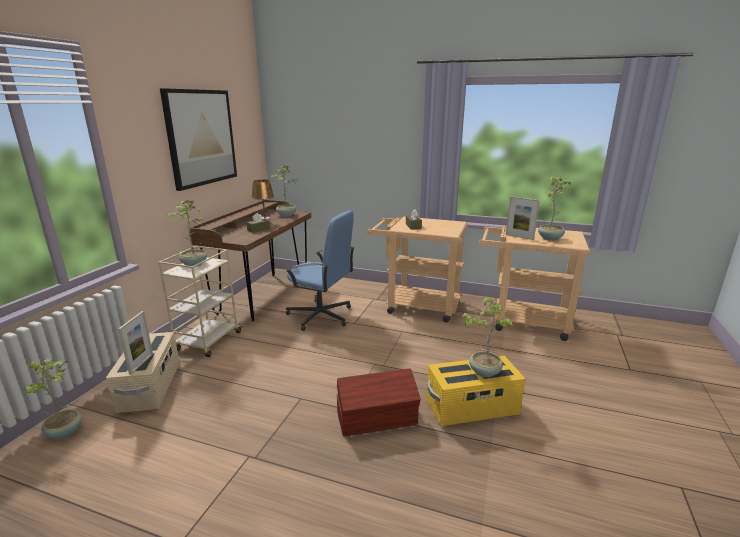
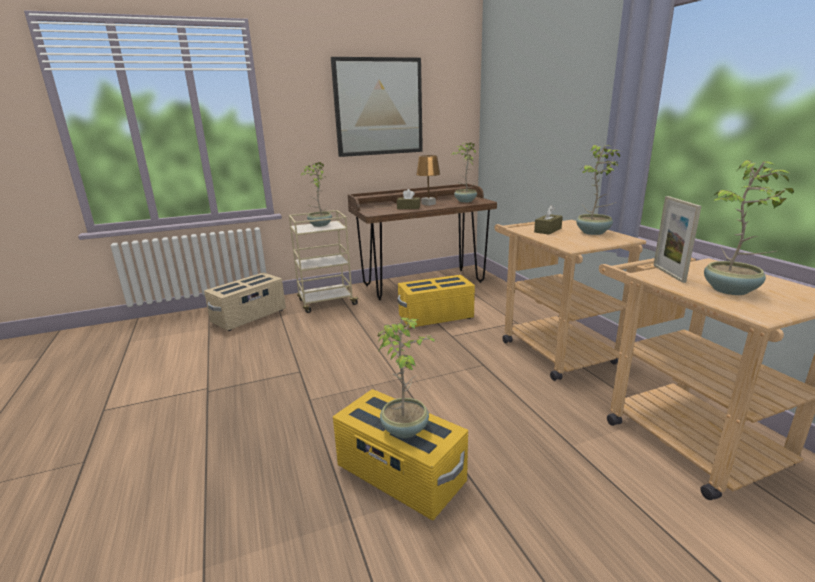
camera: 50 degrees right, 0 degrees up
(66, 431) = (183, 320): potted plant -> potted plant (594, 232)
(141, 364) = (229, 290): picture frame -> none
(321, 316) = (435, 317): blue office chair -> yellow storage box
(377, 419) = (311, 422): brown storage box -> none

